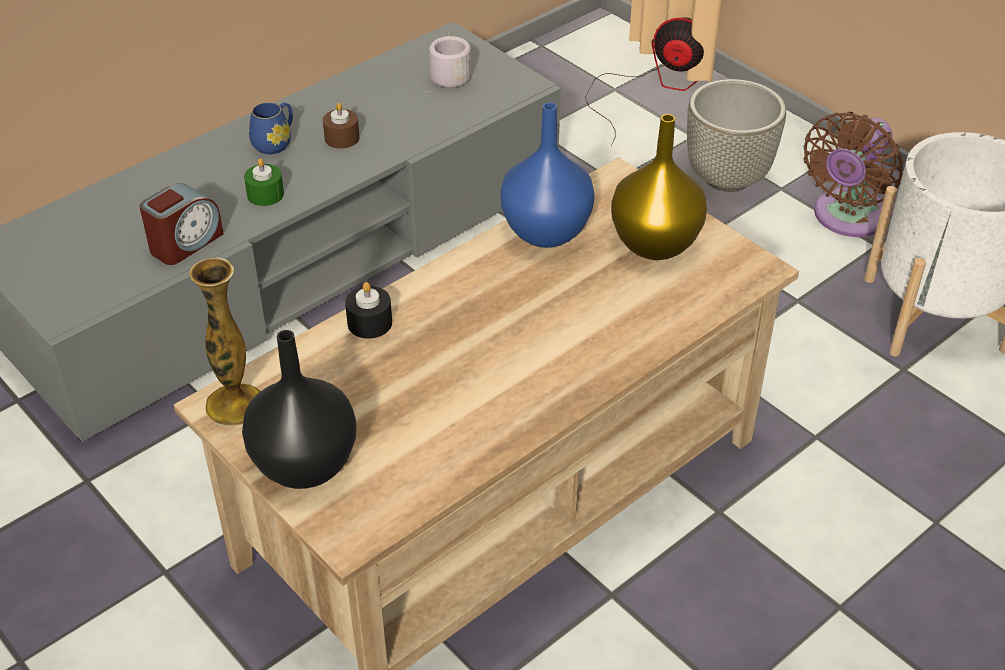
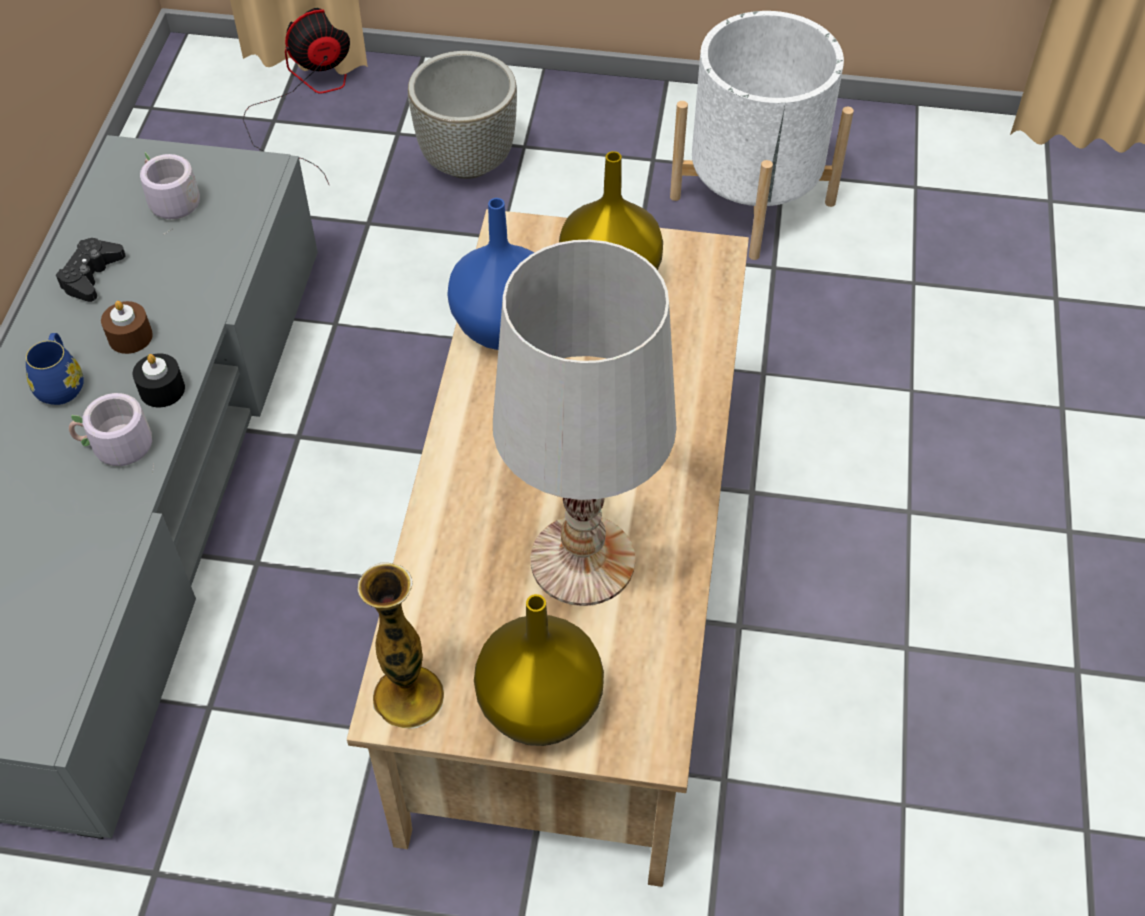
camera: 40 degrees left, 10 degrees up
(185, 243) = (88, 557): alarm clock -> none
(265, 194) = (116, 449): green candle -> grey mug
(303, 464) = (537, 707): black vase -> yellow vase
(357, 93) = (91, 275): none -> black game controller
(369, 323) = (442, 525): black candle -> black candle (162, 389)
(434, 398) = (581, 560): none -> white table lamp
(846, 218) = (605, 146): brown fan -> none

